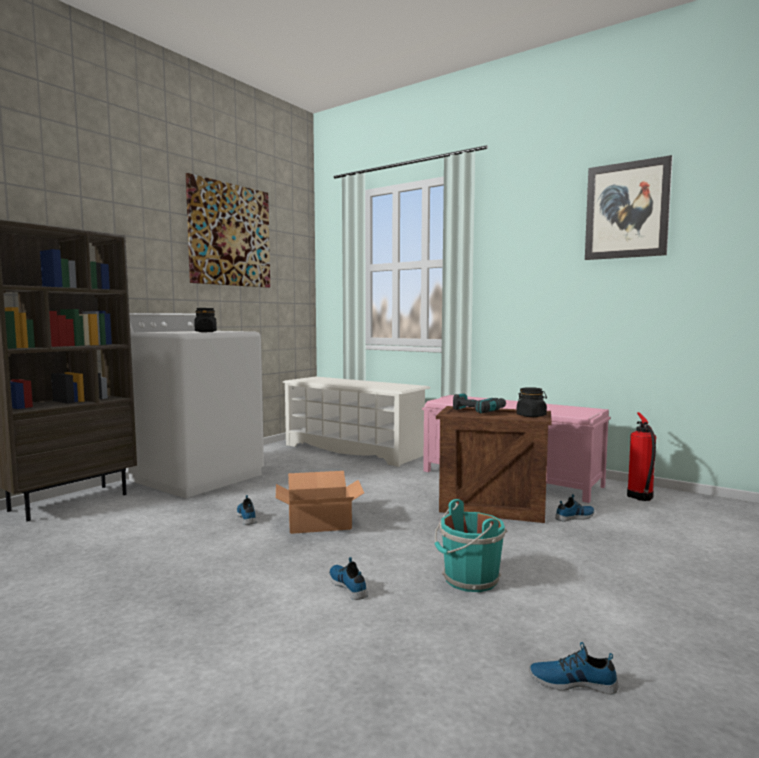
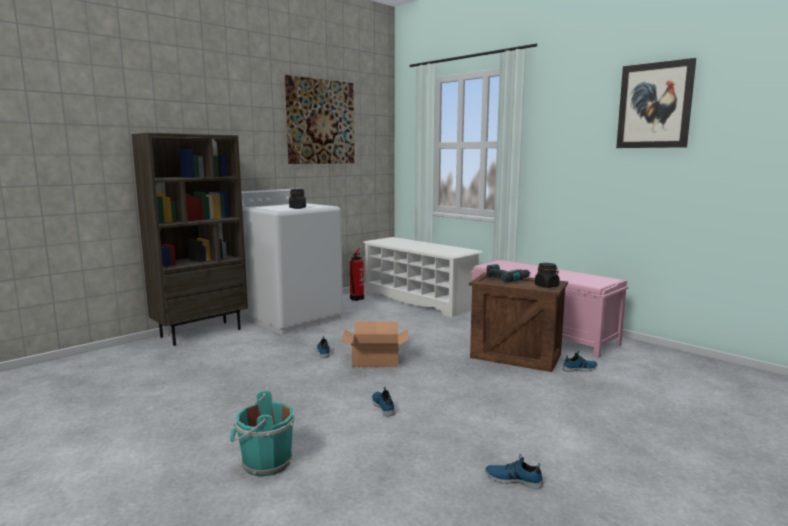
camera: 10 degrees right, 5 degrees up
(469, 580) = (471, 409): turquoise bucket -> turquoise bucket (264, 463)
(640, 497) = (646, 356): fire extinguisher -> fire extinguisher (356, 299)

